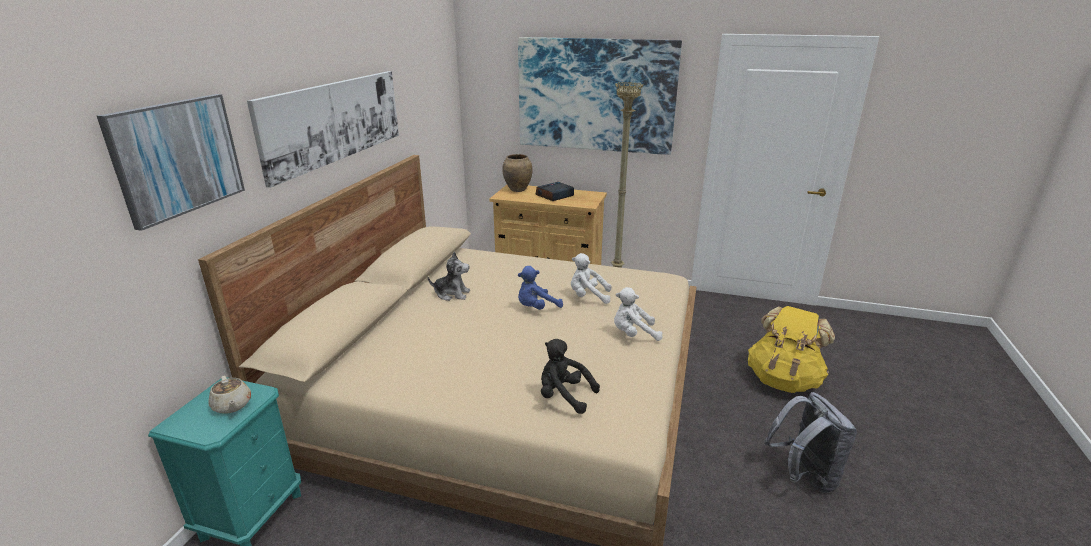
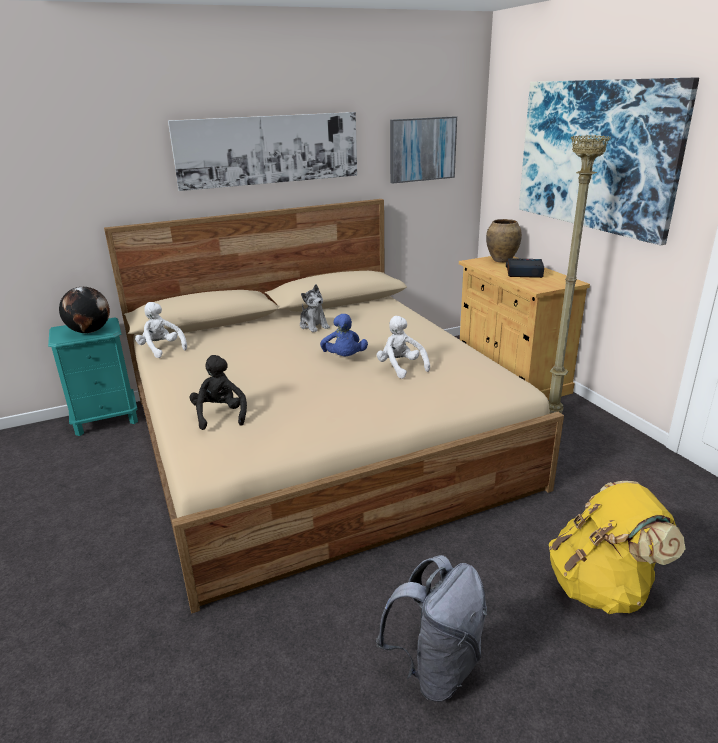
camera: 50 degrees right, 0 degrees up
(177, 157) = (97, 153): picture -> picture (422, 149)
(232, 405) = (89, 331): beige teapot -> globe
(536, 308) = (344, 358): blue plush toy -> blue plush toy turned 120 degrees counterclockwise
(633, 334) = (367, 409): white plush toy -> white plush toy (161, 349)

